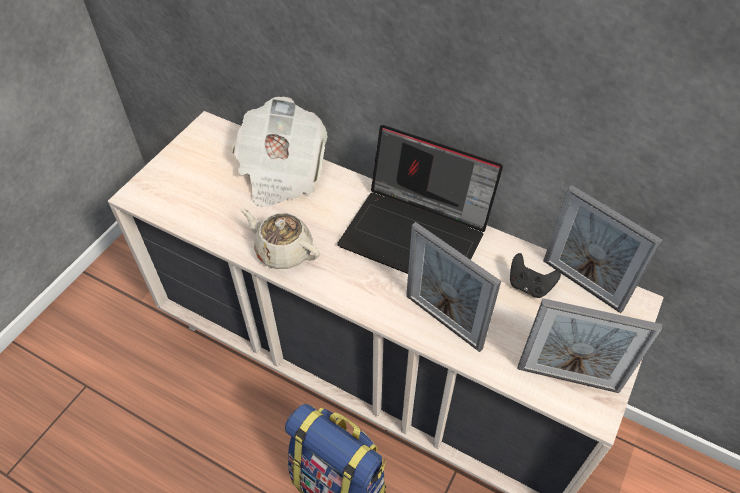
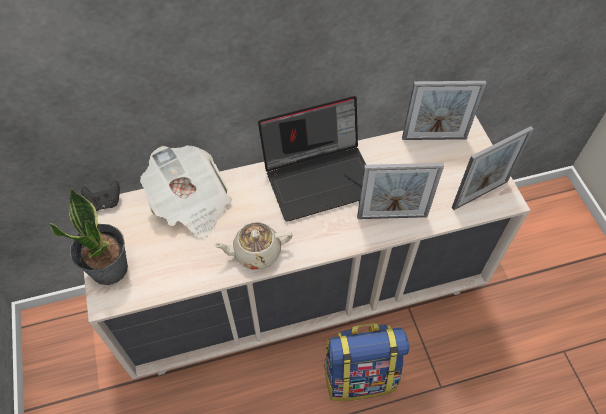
camera: 45 degrees left, 5 degrees up
(166, 174) = (110, 268): none -> potted plant
(529, 286) = (410, 159): black game controller -> black game controller (105, 202)

